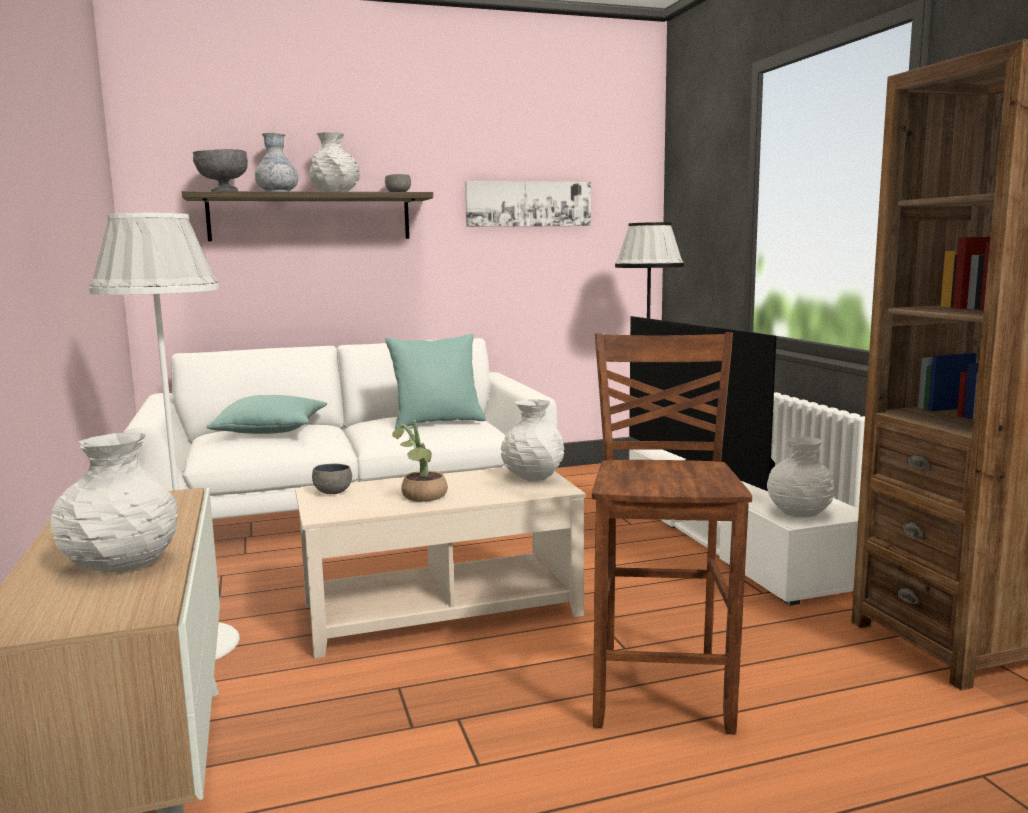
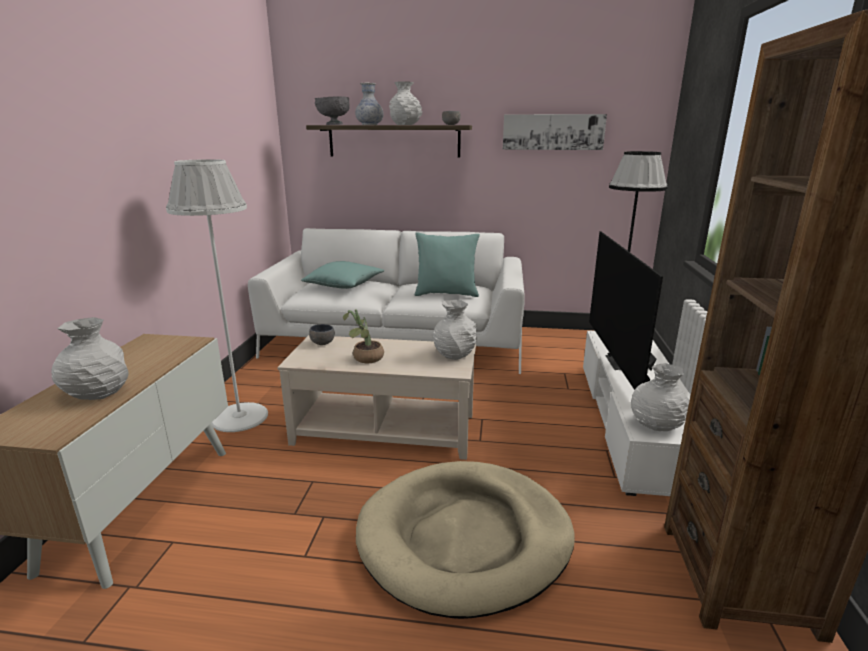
camera: 25 degrees right, 10 degrees up
(662, 688) = (465, 538): brown stool -> beige dog bed

